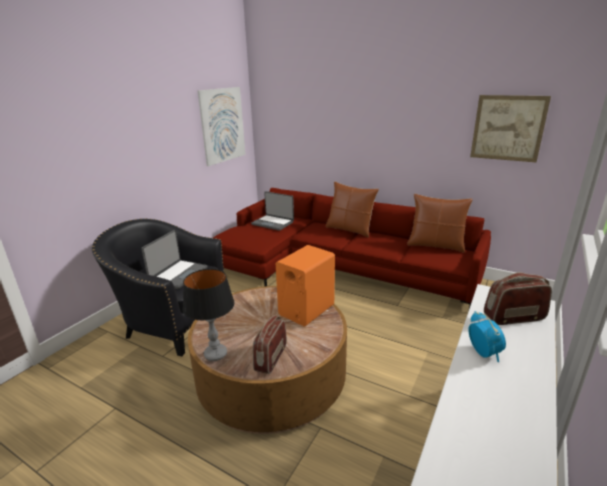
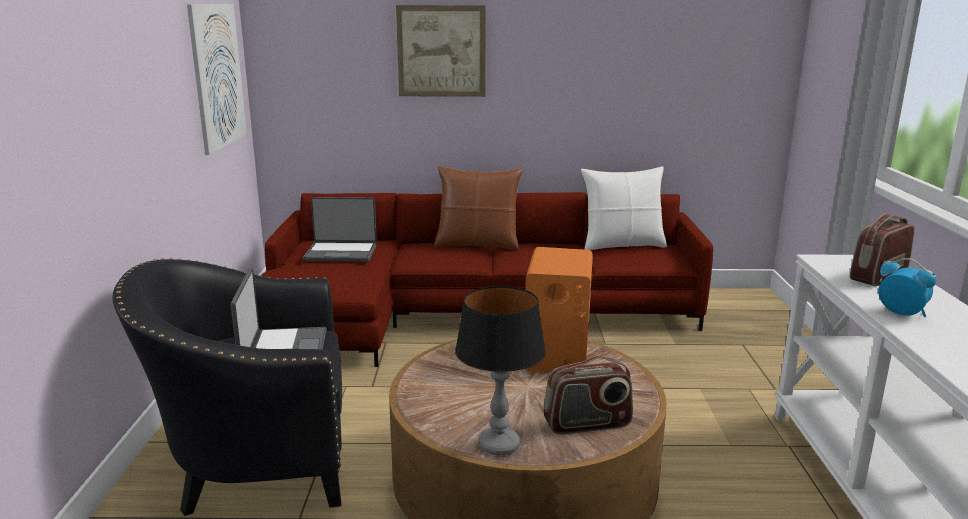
camera: 30 degrees left, 5 degrees down
(270, 358) = (587, 424): radio -> radio turned 90 degrees counterclockwise
(436, 245) = (622, 245): brown pillow -> white pillow
(508, 128) = (693, 62): picture -> picture (441, 51)

